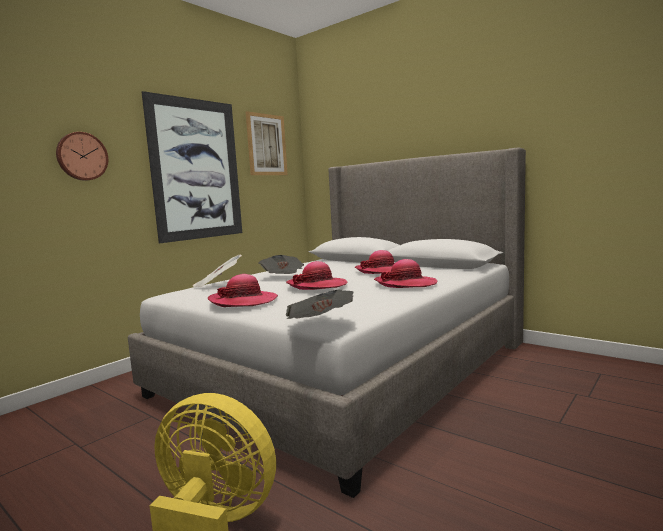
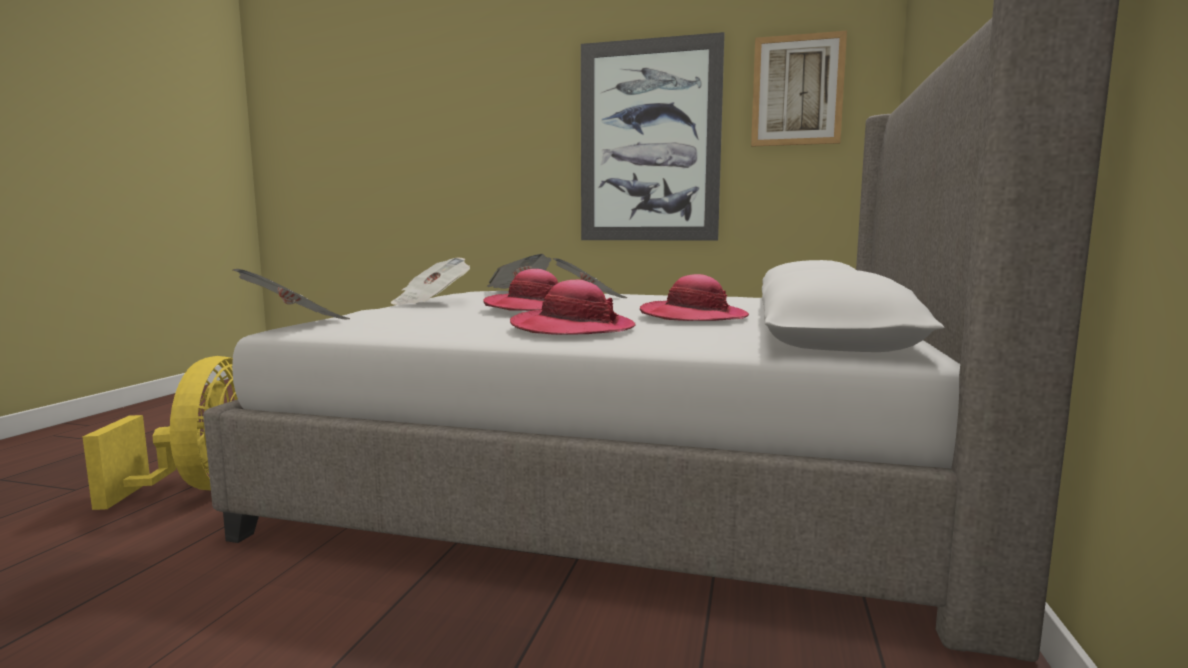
camera: 65 degrees right, 0 degrees up
(81, 156) = (506, 134): wall clock -> none
(243, 301) = (431, 302): hat -> newspaper

